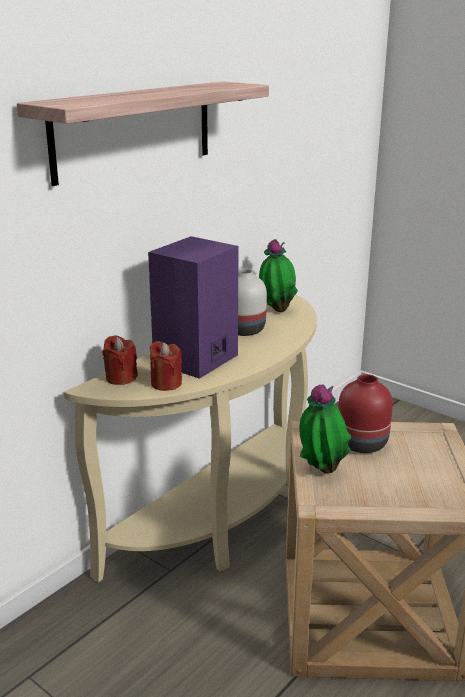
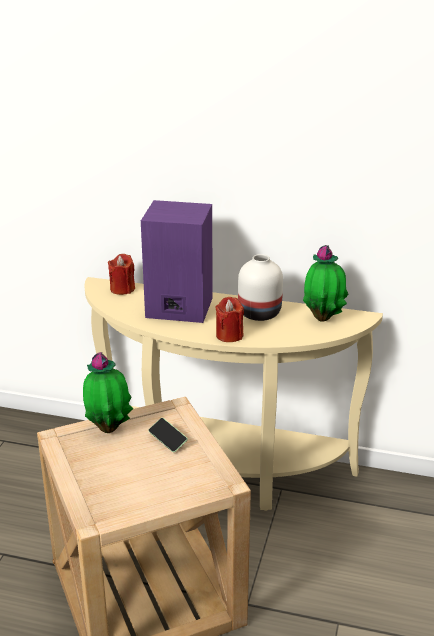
camera: 65 degrees right, 5 degrees up
(134, 130) = (176, 97): shelf -> none
(166, 383) = (126, 307): red candle -> red candle (229, 335)
(360, 443) = (168, 439): red vase -> phone

